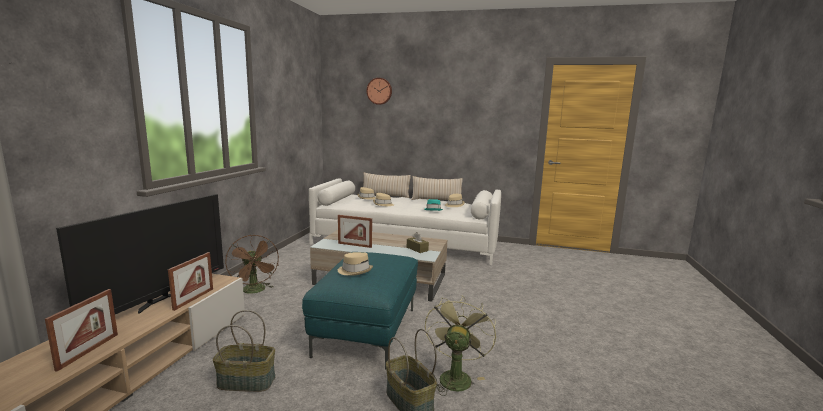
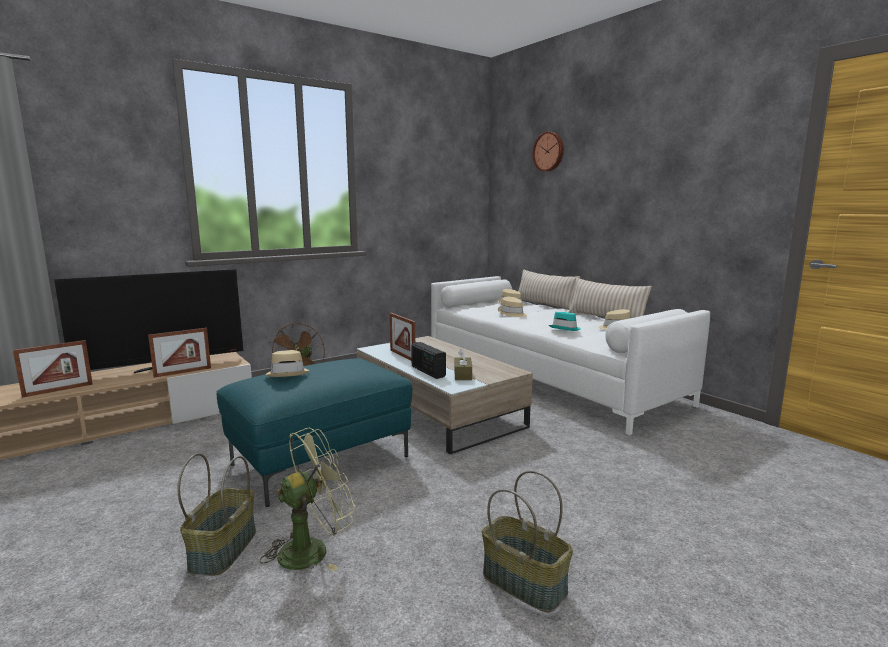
camera: 40 degrees right, 0 degrees up
(247, 381) = (159, 464): basket -> basket (525, 583)
(393, 251) = (427, 371): none -> radio

